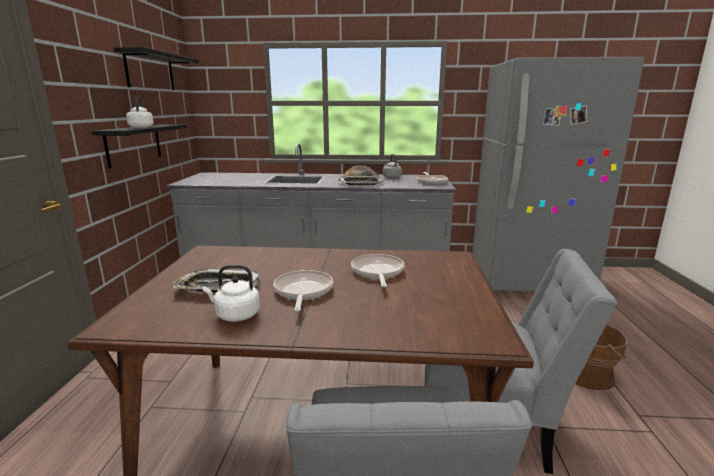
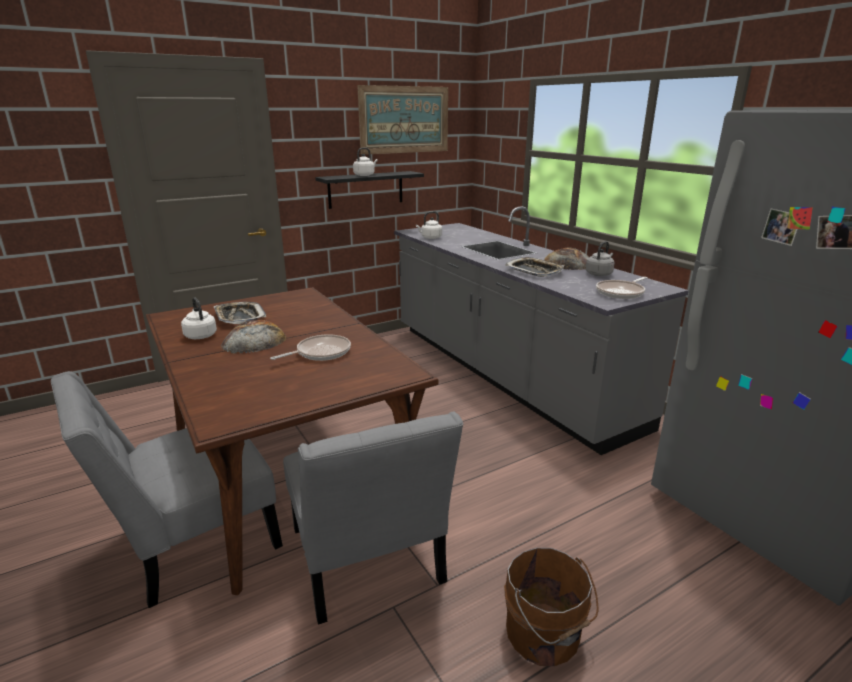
camera: 55 degrees right, 5 degrees up
(150, 71) = (404, 120): black shelf -> picture
(220, 183) = (430, 238): none -> white kettle
(303, 291) = (254, 340): frying pan -> bread

